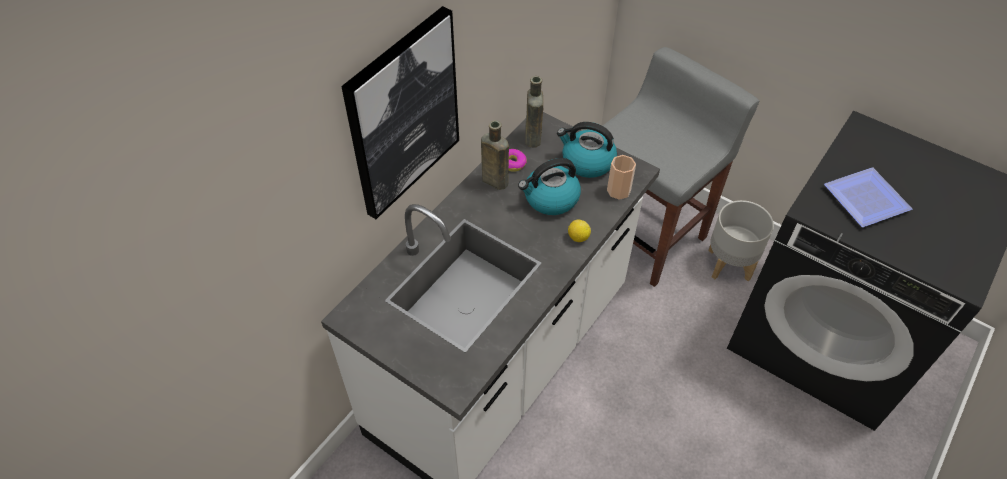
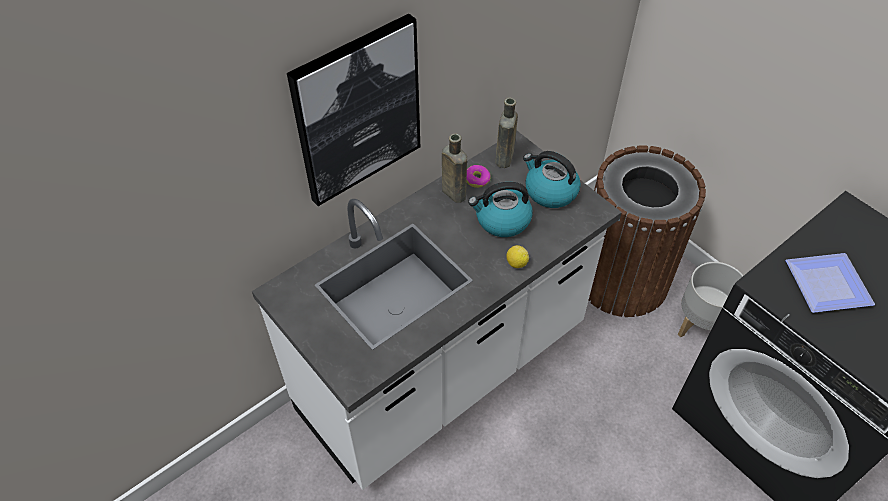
camera: 15 degrees right, 0 degrees up
(618, 190) = (572, 225): cup -> none
(646, 235) = (622, 279): grey stool -> brown trash can

